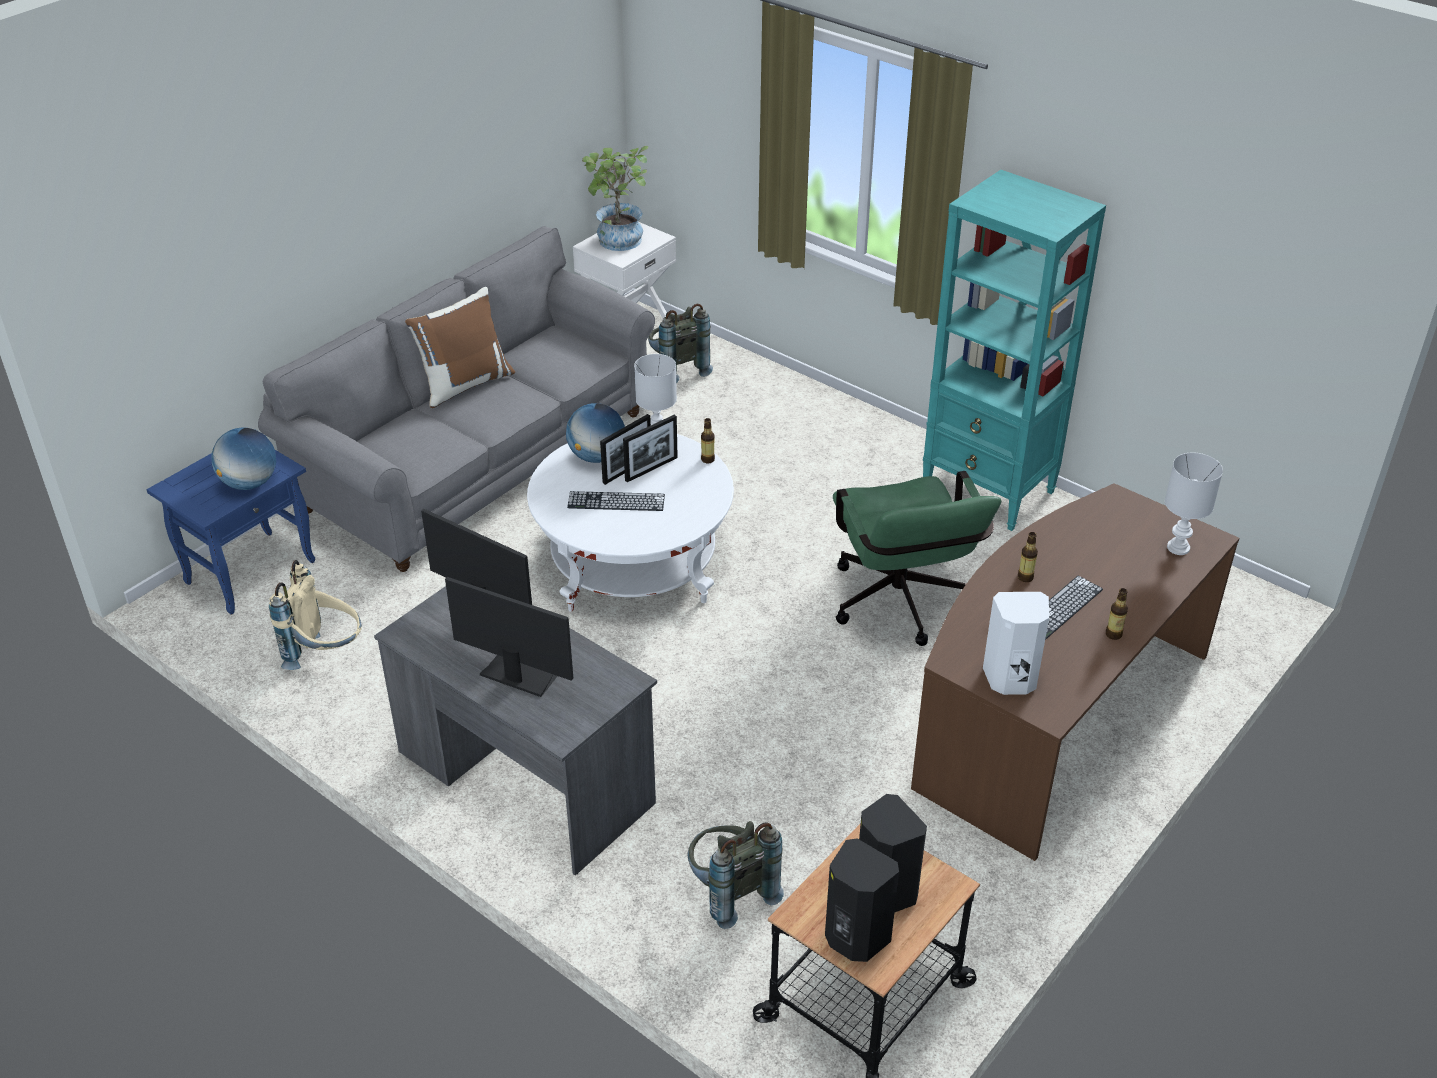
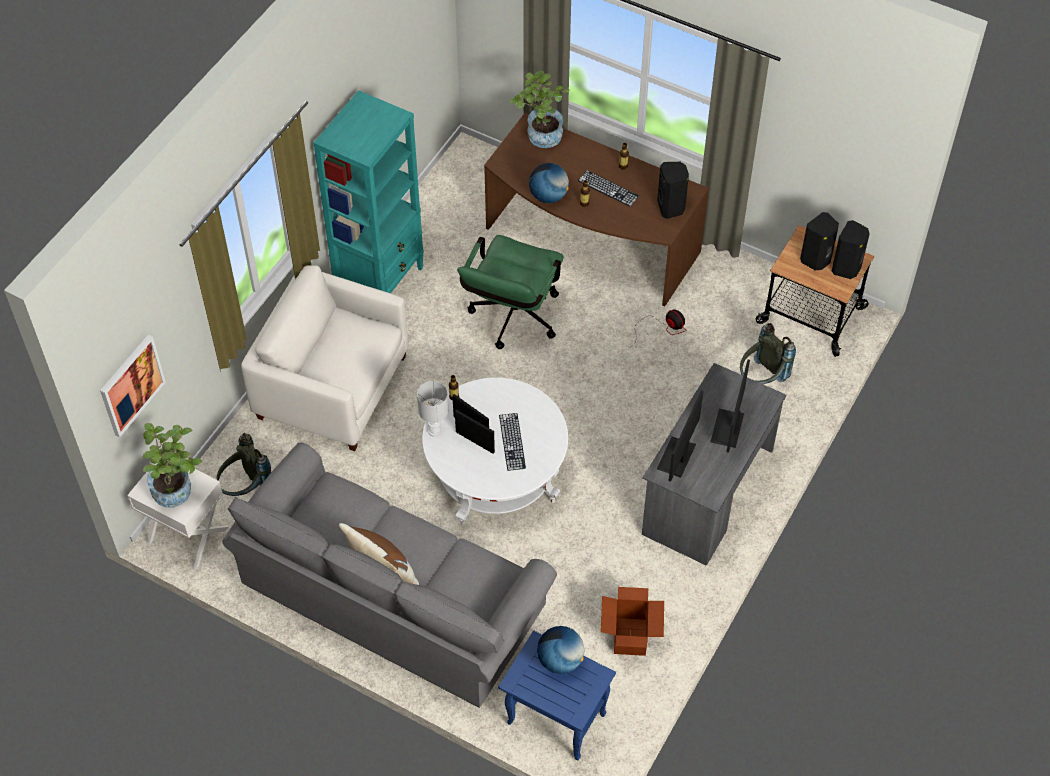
camera: 100 degrees left, 15 degrees up
(326, 654) = (630, 637): beige backpack -> cardboard box
(597, 457) = (463, 463): globe -> globe (548, 196)
(675, 107) = (131, 385): none -> picture
(811, 439) = (332, 387): none -> white armchair
(862, 778) = (662, 328): none -> fan
(901, 608) = (512, 321): green office chair -> green office chair turned 135 degrees clockwise
(1011, 680) = (671, 207): white speaker -> black speaker
(1178, 547) = (540, 138): white table lamp -> potted plant

